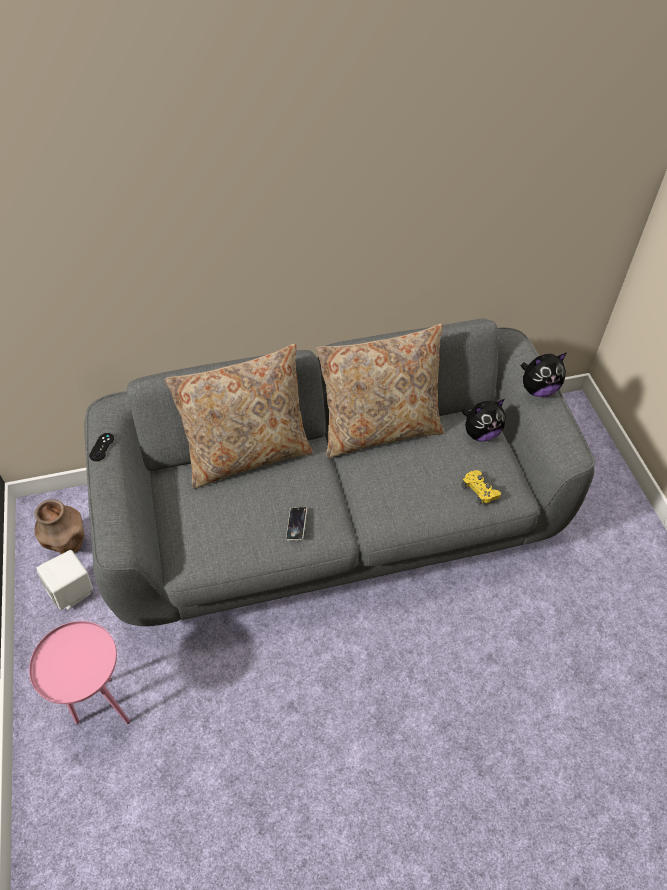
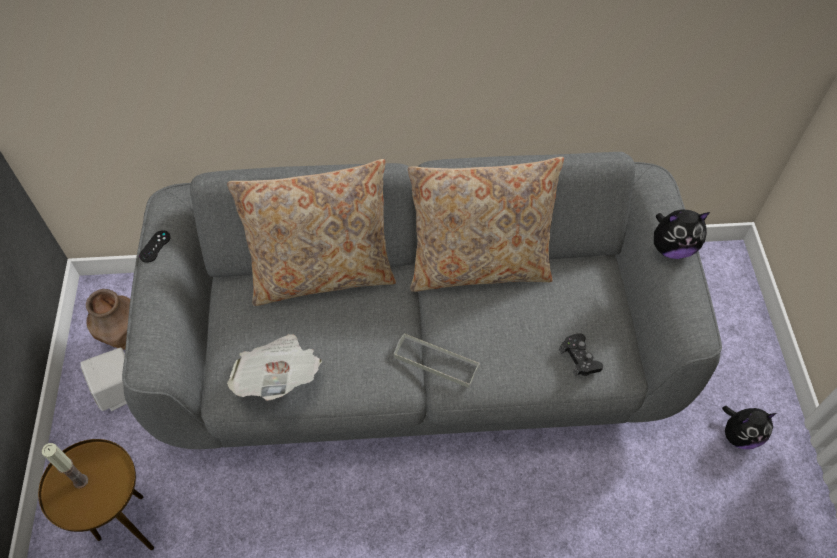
camera: 10 degrees right, 5 degrees up
(66, 660) = (80, 481): none -> candle
(105, 707) = (130, 527): pink side table -> brown side table
(228, 543) = (279, 377): none -> newspaper
(296, 525) = (359, 367): phone -> none
(361, 511) = (436, 362): none -> grey tray
(480, 433) = (596, 288): plush toy -> plush toy (739, 435)
(480, 490) = (580, 358): yellow game controller -> black game controller

